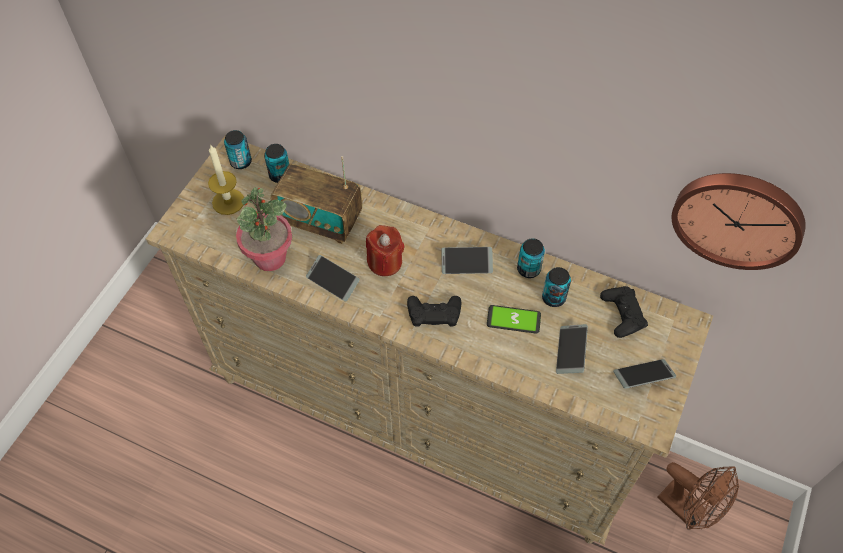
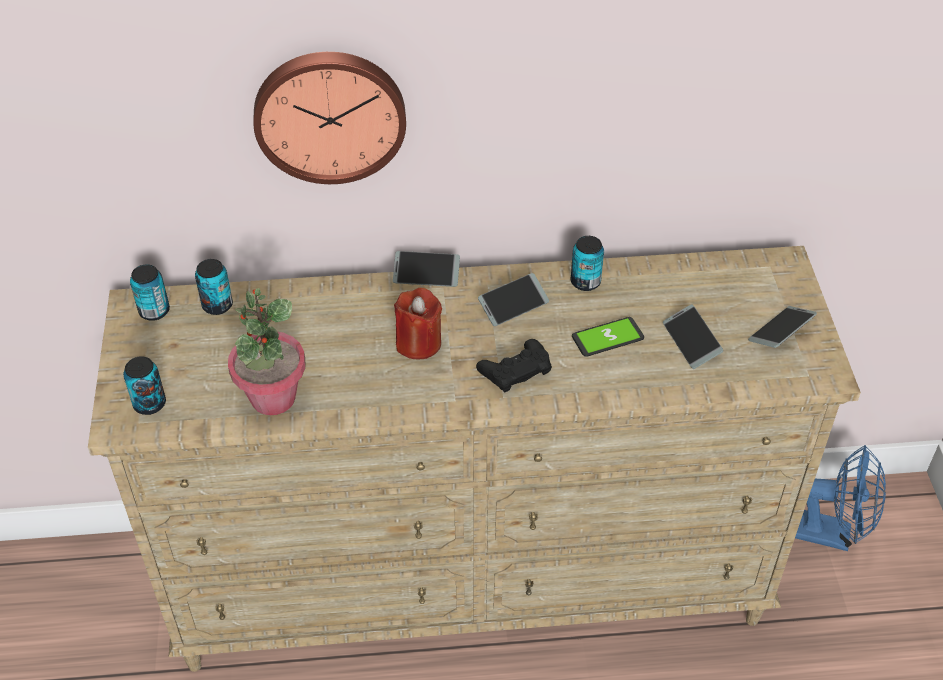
camera: 30 degrees left, 10 degrees down
(228, 201) = (171, 360): candle -> none
(320, 221) = (306, 333): radio -> none
(333, 281) = (371, 389): phone -> phone (426, 274)
(553, 297) = (633, 298): can -> can (149, 404)
(622, 314) = (715, 282): black game controller -> none
(687, 509) = (831, 534): brown fan -> blue fan
(738, 217) = (808, 102): wall clock -> wall clock (330, 114)

